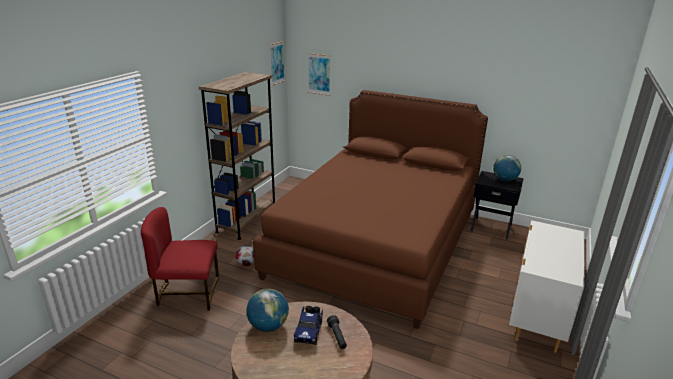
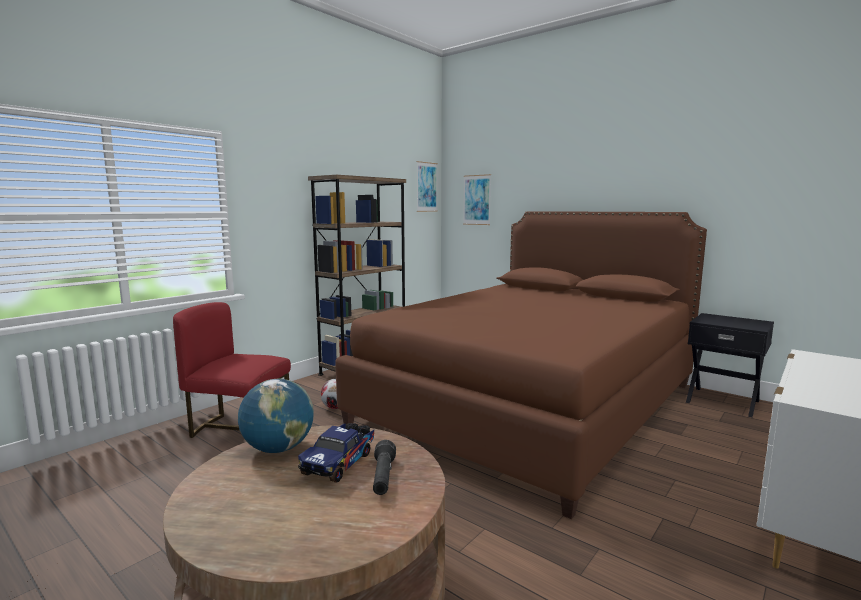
camera: 15 degrees right, 15 degrees down
(504, 180) = (740, 321): globe -> none

